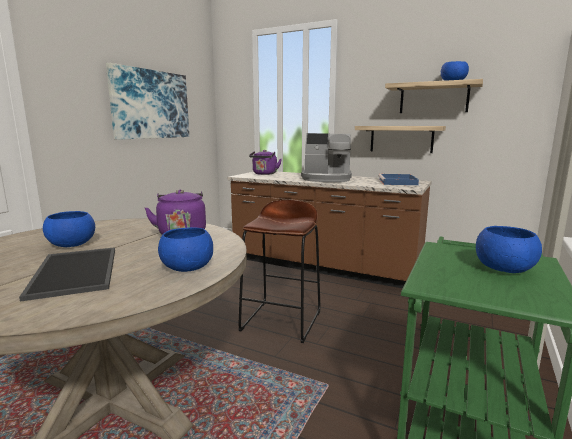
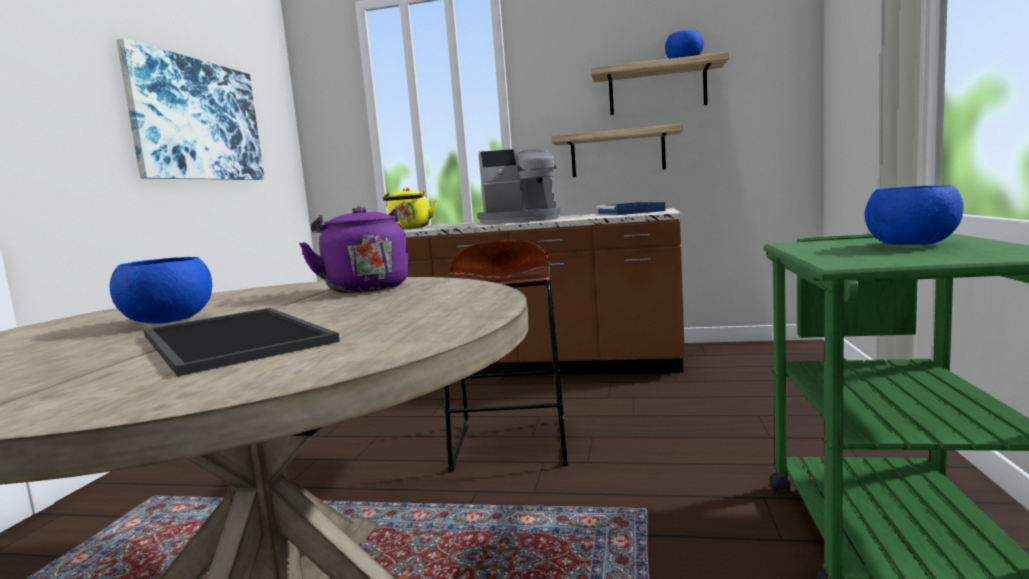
camera: 15 degrees left, 5 degrees down
(188, 267) = (444, 308): blue bowl -> none
(264, 174) = (410, 228): purple kettle -> yellow kettle

